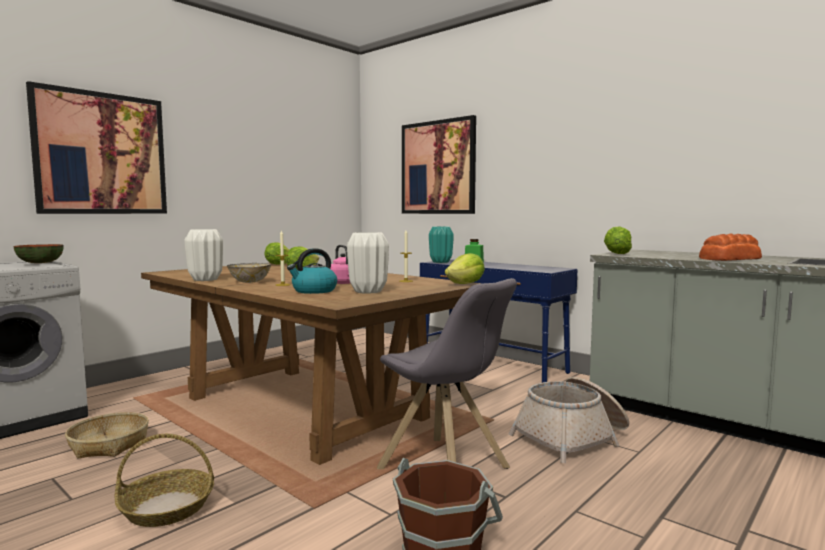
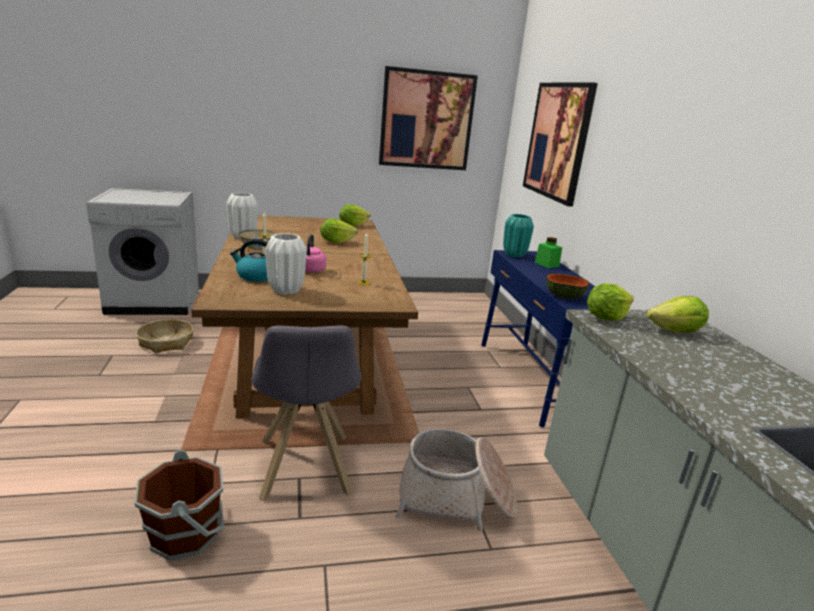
camera: 35 degrees right, 15 degrees up
(39, 263) = (173, 196): bowl -> bowl (563, 296)
(101, 154) = (235, 108): picture -> picture (426, 120)
(166, 508) = (122, 405): basket -> none
(465, 284) = (394, 305): lettuce -> lettuce (675, 331)
(729, 259) = (706, 383): bread -> none

